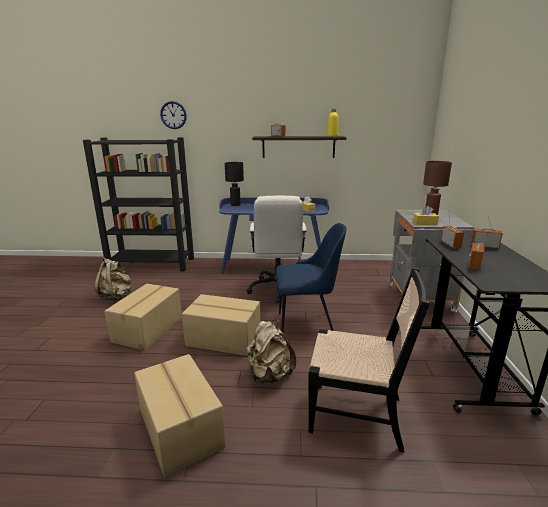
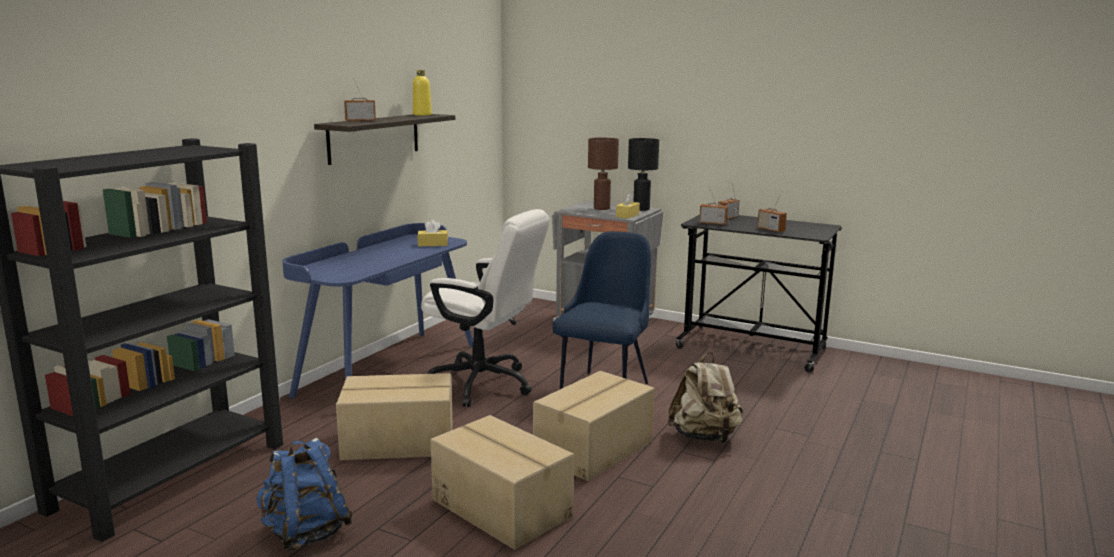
camera: 65 degrees left, 5 degrees down
(117, 296) = (305, 534): beige backpack -> blue backpack
(173, 115) = (164, 87): wall clock -> none
(179, 429) = (778, 508): cardboard box -> cardboard box (399, 443)
(235, 205) = (311, 269): black table lamp -> black table lamp (641, 209)
(356, 415) = (796, 411): chair -> none

